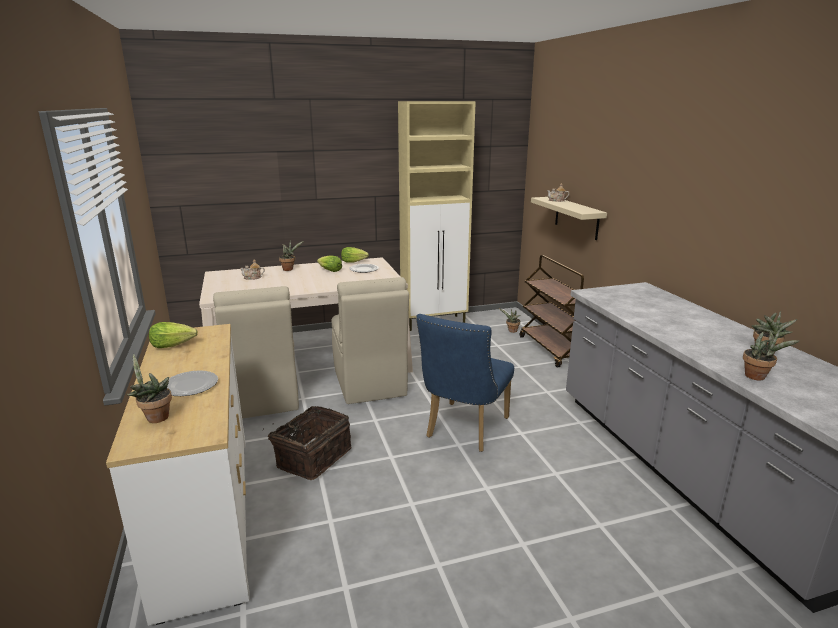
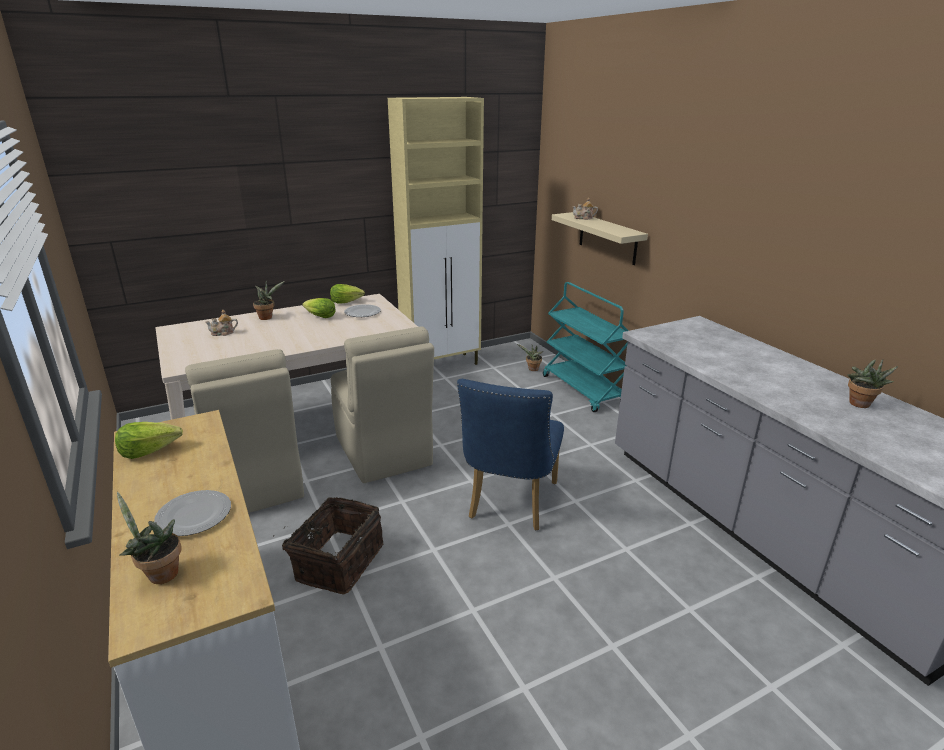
camera: 10 degrees left, 5 degrees up
(553, 349) = (583, 390): brown cart -> turquoise cart
(758, 377) = (867, 438): potted plant -> none

